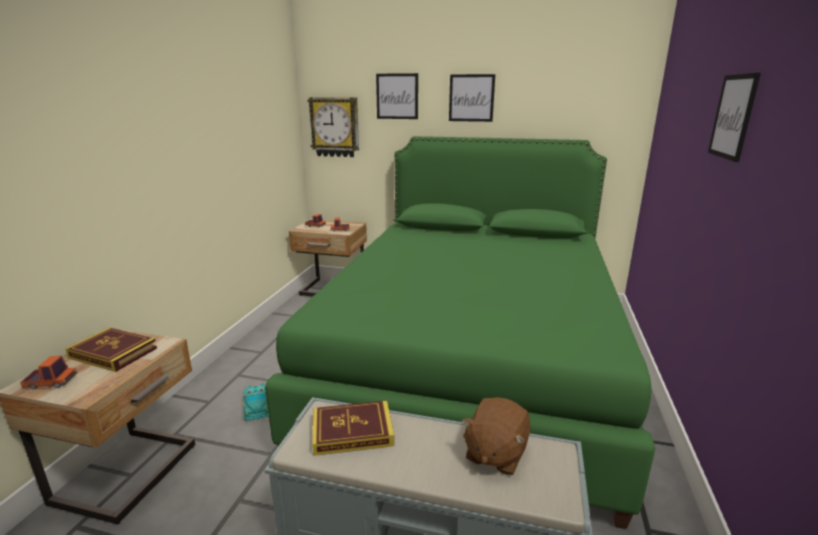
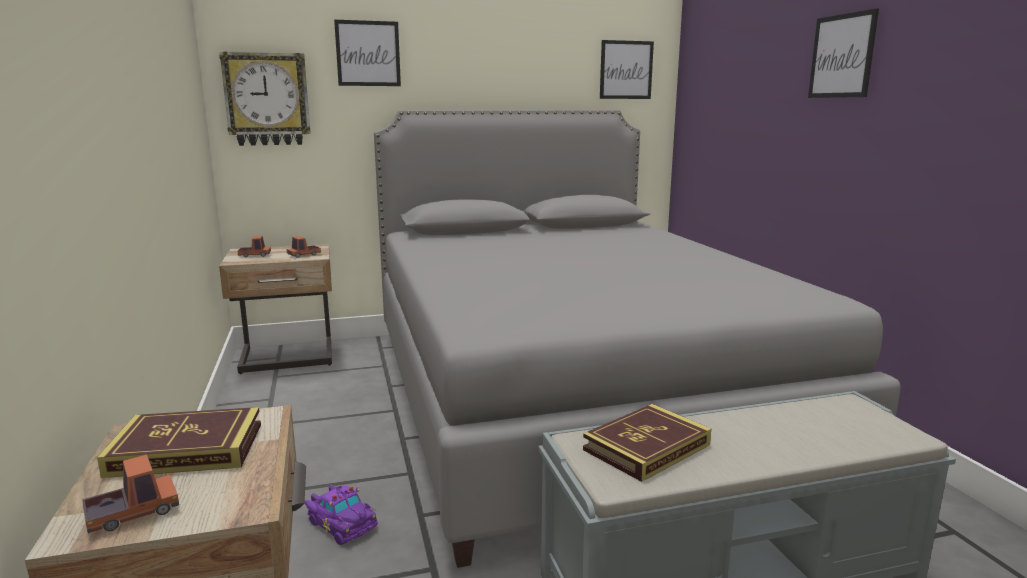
camera: 30 degrees left, 5 degrees down
(258, 407) = (342, 522): turquoise toy car -> purple toy car
(470, 363) = (570, 395): green bed -> grey bed
(471, 98) = (473, 57): picture -> picture (626, 70)
(495, 453) = (807, 420): brown plush toy -> none

